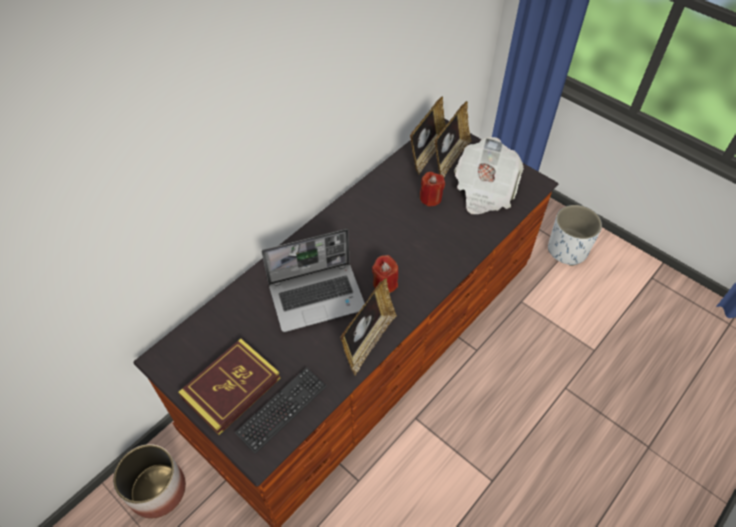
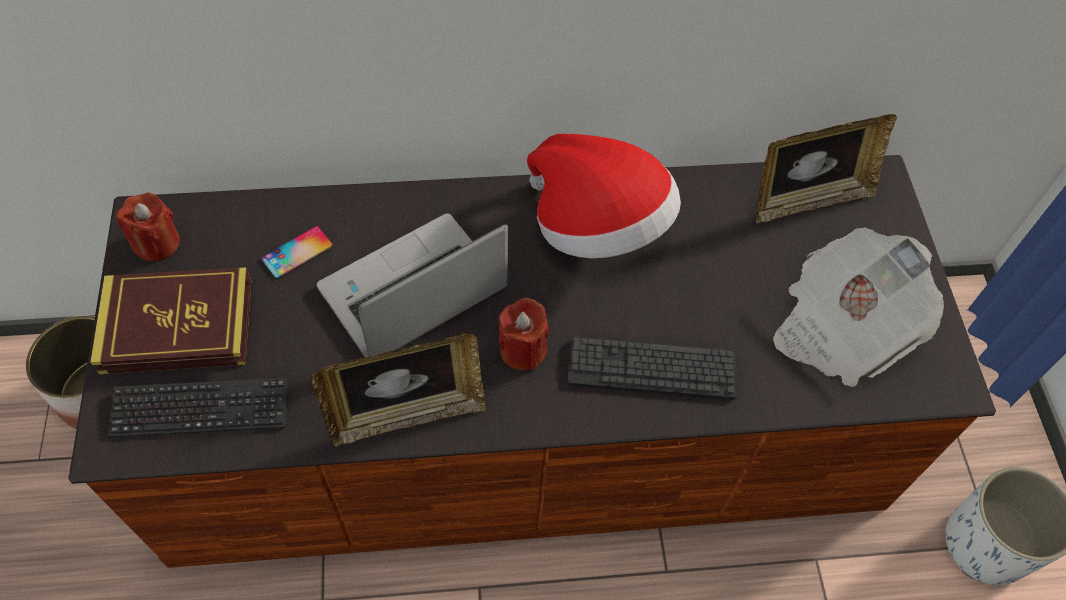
camera: 40 degrees right, 5 degrees up
(250, 319) = (297, 252): none -> phone
(318, 297) = (412, 293): laptop -> laptop turned 120 degrees clockwise
(362, 218) = (598, 226): none -> hat
(430, 198) = (736, 274): red candle -> red candle (157, 243)
(438, 254) = (651, 369): none -> keyboard
(450, 158) = (839, 234): picture frame -> none

